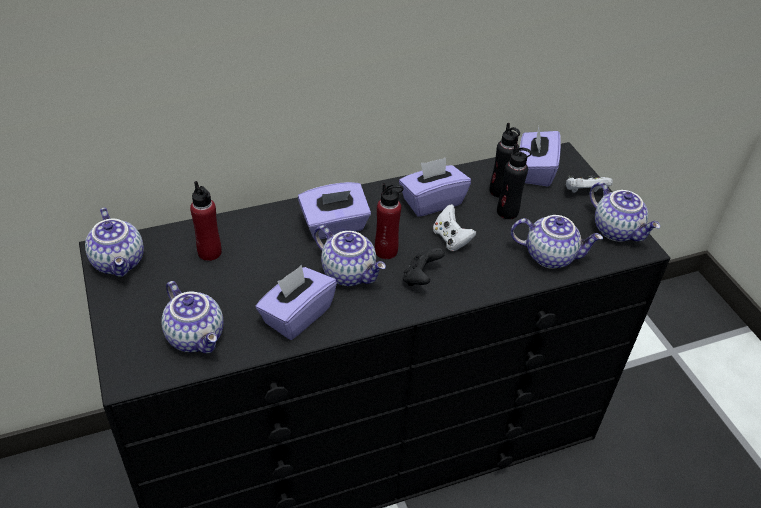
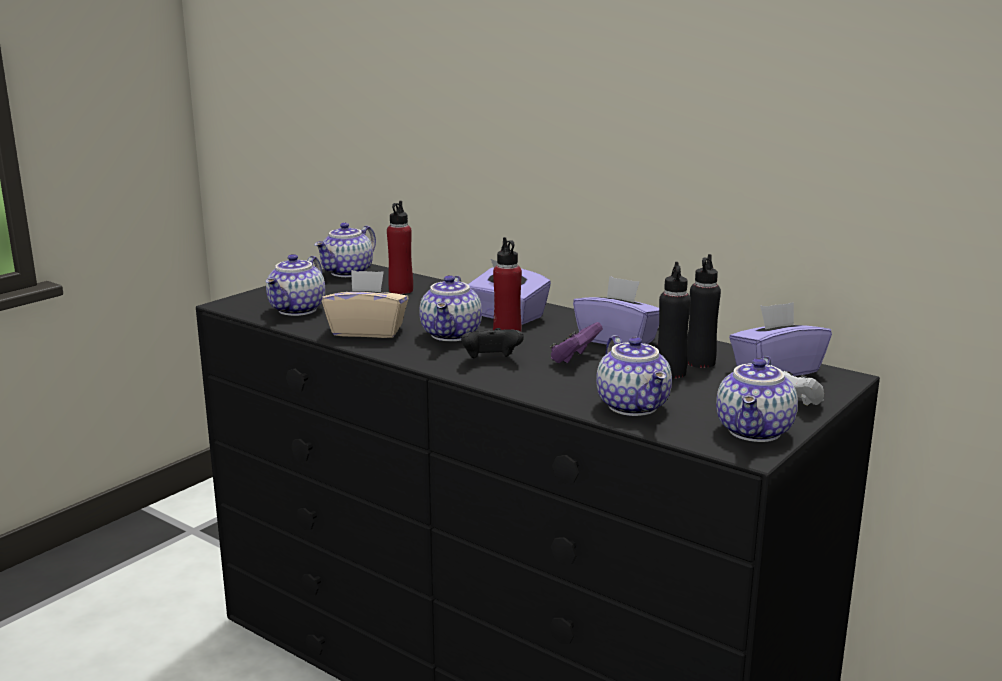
camera: 60 degrees right, 25 degrees down
(296, 315) = (367, 331): purple tissue box -> beige tissue box
(451, 239) = (574, 359): white game controller -> purple game controller

